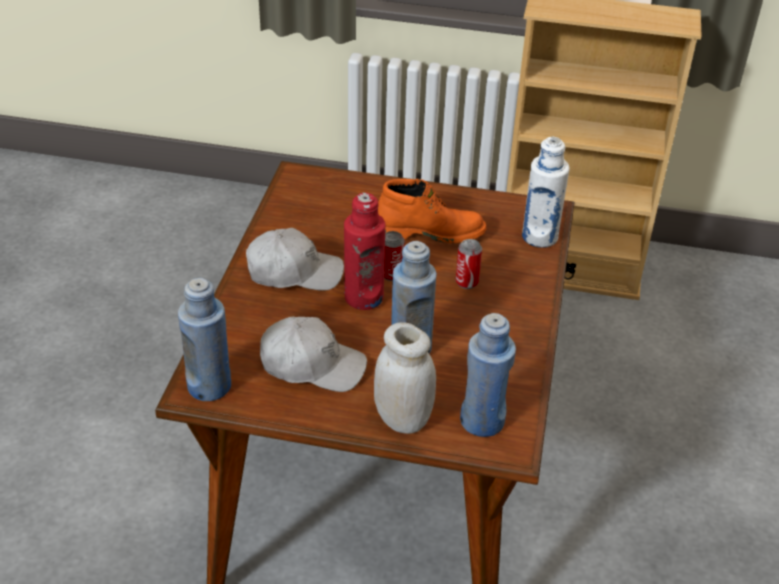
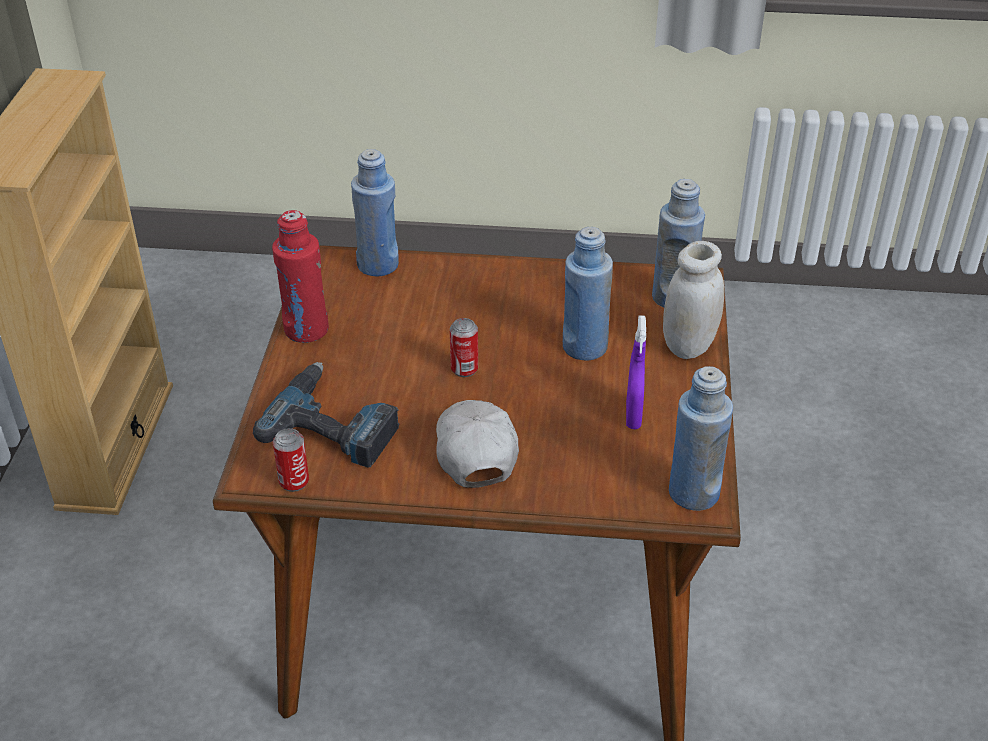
camera: 95 degrees left, 0 degrees up
(312, 365) = (633, 416): white cap -> purple spray bottle
(340, 208) = (334, 424): none -> power drill
(363, 297) = (510, 387): red bottle -> red bottle (306, 330)
(430, 232) = (377, 344): orange boot -> none
(467, 282) = (468, 313): can -> can (294, 482)
(539, 237) = (378, 265): white bottle -> blue bottle

